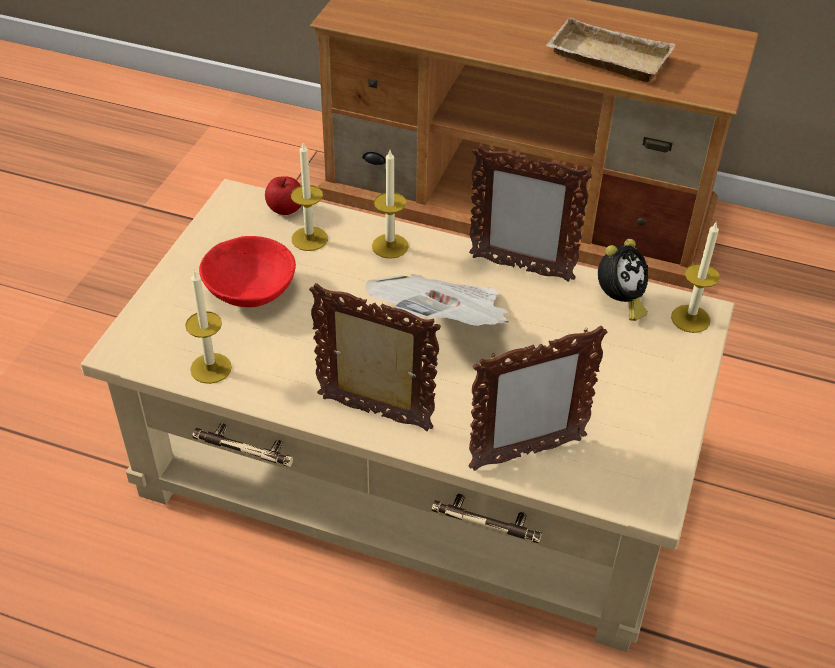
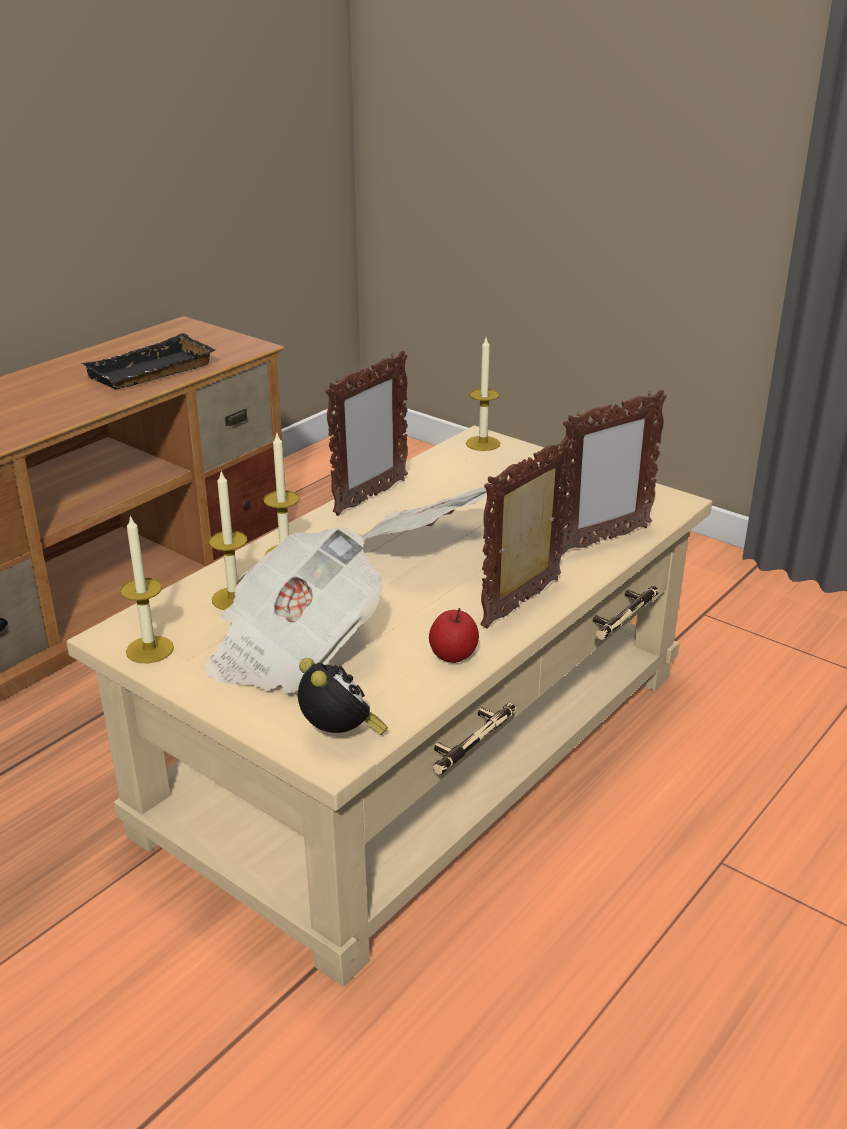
camera: 70 degrees left, 15 degrees down
(211, 368) = (402, 693): candle -> candle (149, 649)
(249, 291) = (292, 650): red bowl -> newspaper
(285, 209) = (167, 606): apple -> apple (453, 655)
(526, 454) = (603, 540): picture frame -> picture frame turned 60 degrees clockwise
(605, 59) = (151, 373): beige tray -> black tray
(619, 302) = (444, 465): alarm clock -> alarm clock (340, 736)

